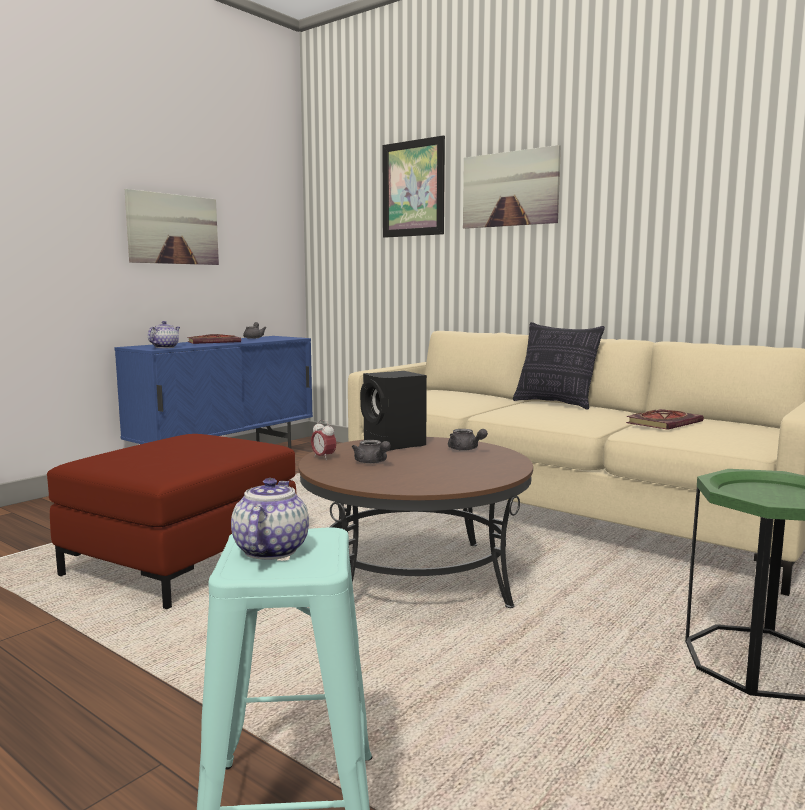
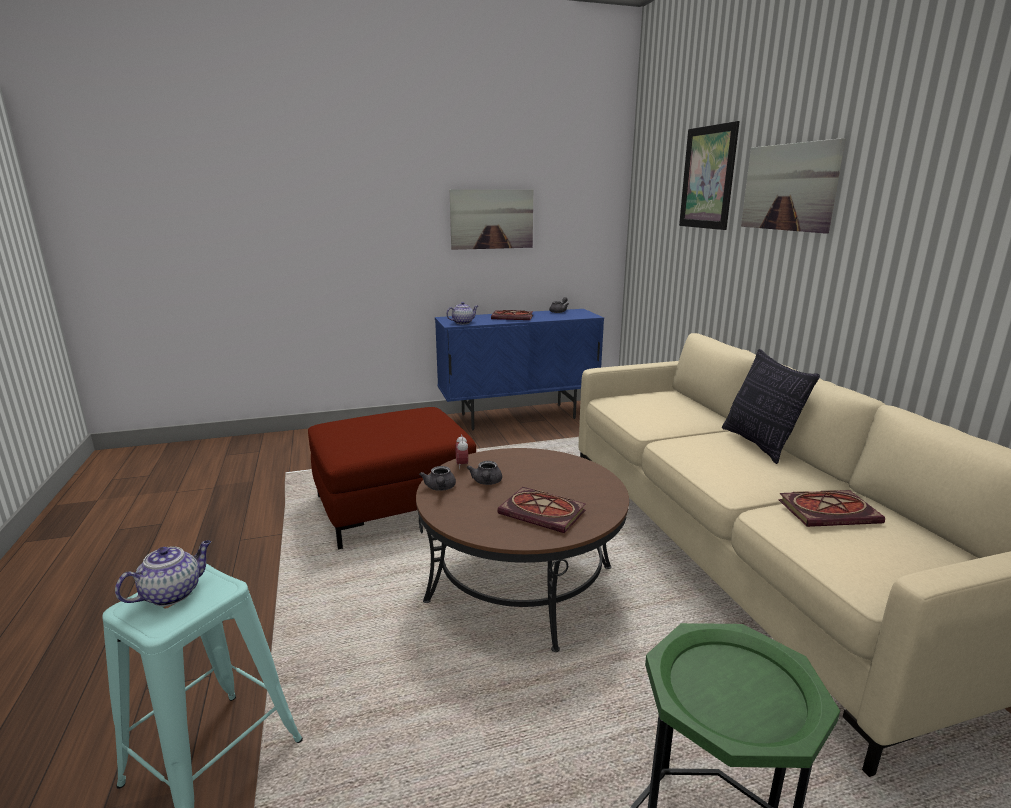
camera: 35 degrees right, 10 degrees up
(395, 445) = (538, 463): black speaker -> none
(463, 467) = (544, 512): none -> book
(465, 449) = (586, 486): grey teapot -> grey teapot (440, 488)

